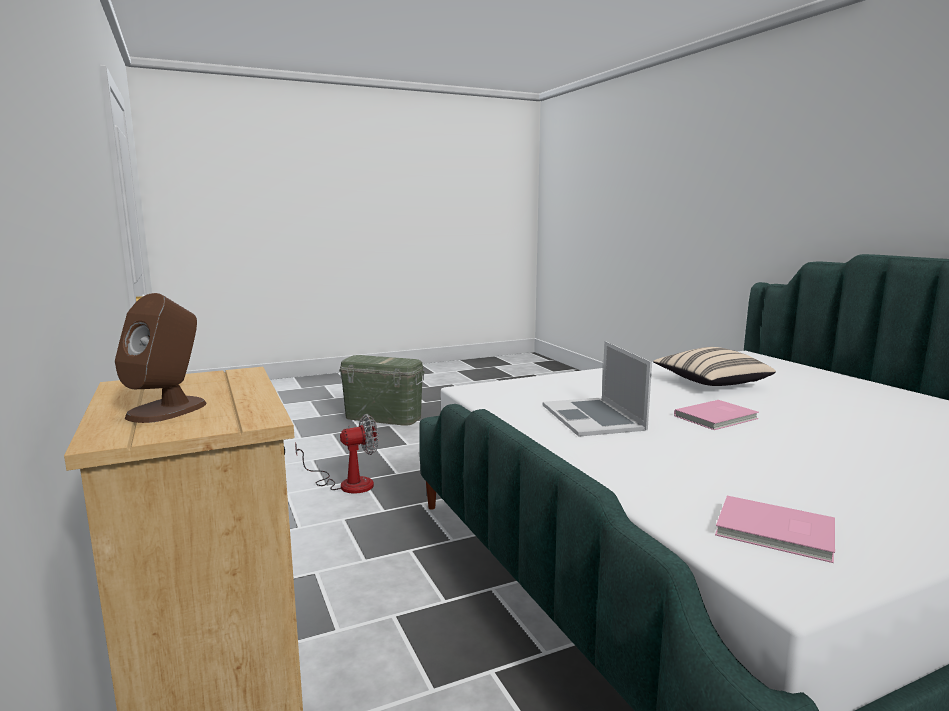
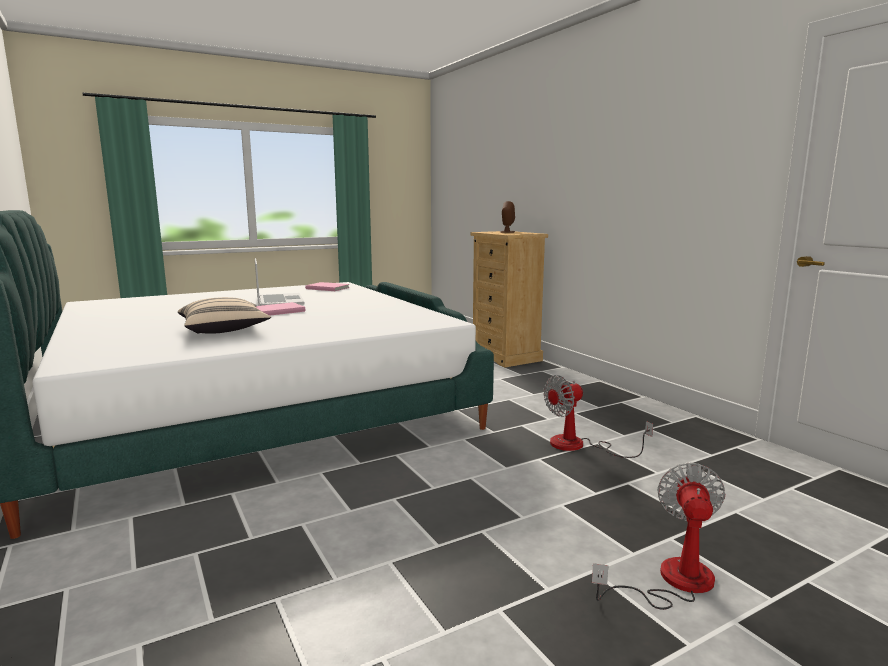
camera: 175 degrees right, 0 degrees up
(383, 417) = (672, 582): green storage box -> fan
(593, 417) = (361, 310): laptop -> laptop (279, 300)

